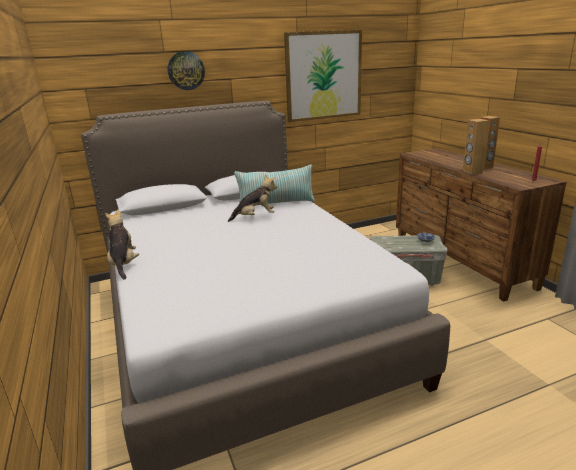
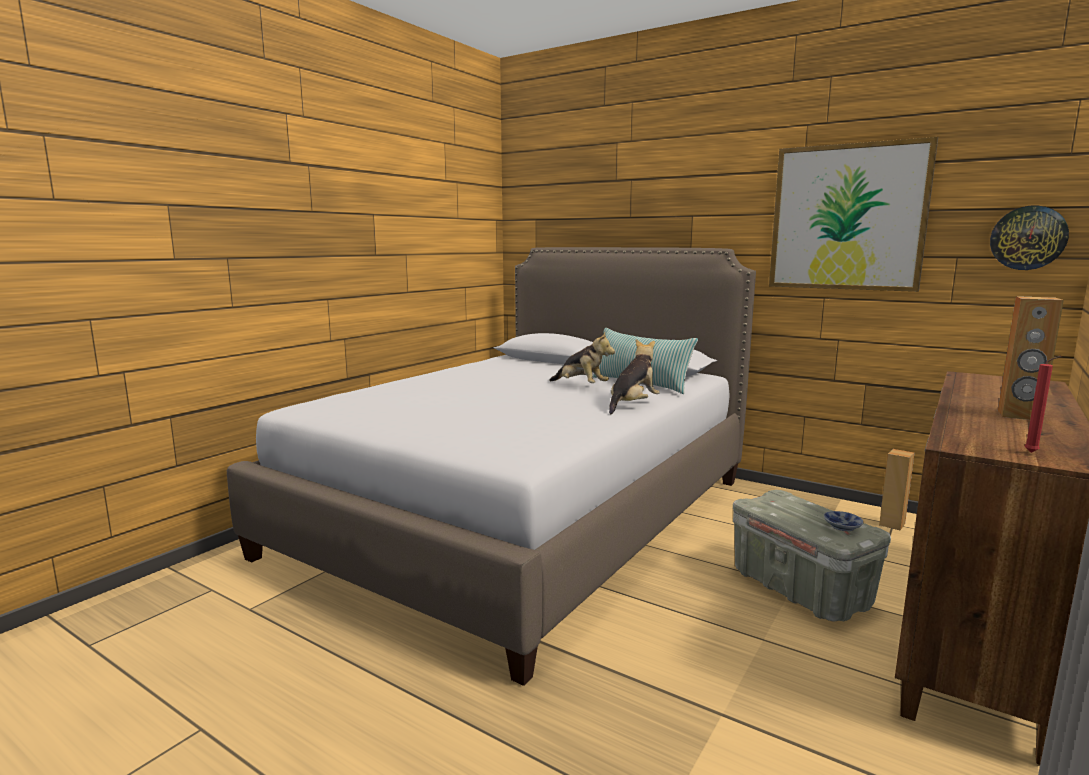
camera: 55 degrees right, 10 degrees down
(124, 264) = (405, 378): plush toy -> plush toy (632, 405)
(186, 70) = (636, 203): wall clock -> wall clock (1028, 238)
(472, 172) = (960, 412): brown speaker -> brown speaker (891, 524)

